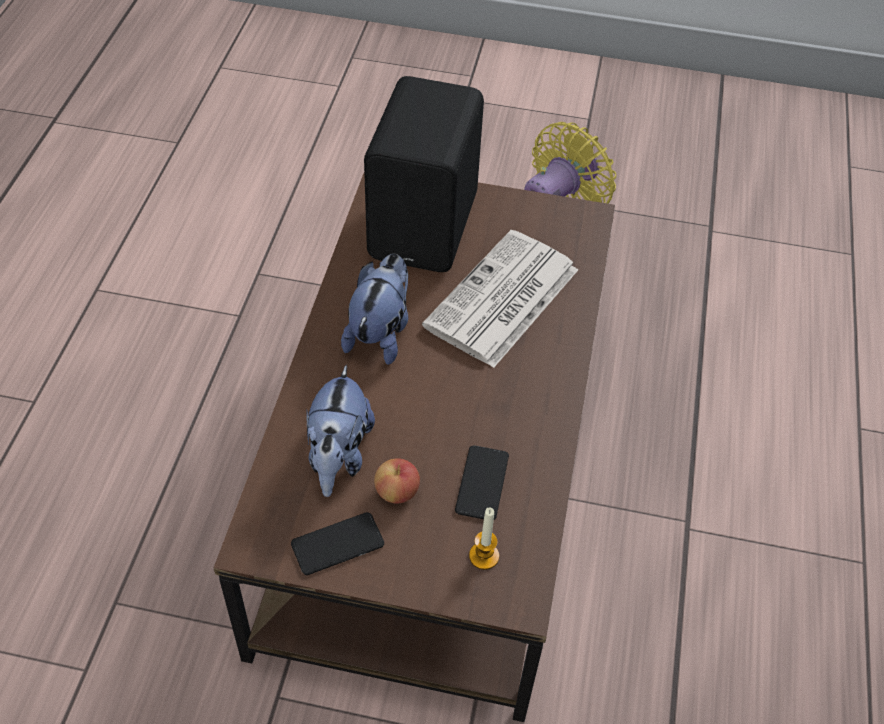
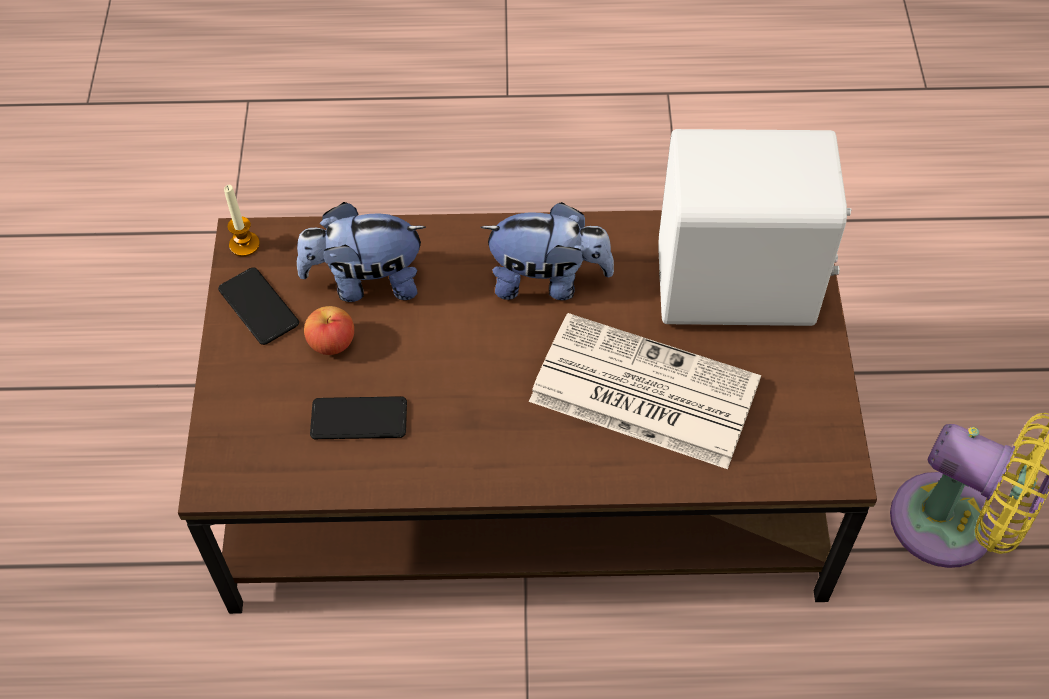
camera: 80 degrees right, 5 degrees up
(427, 226) = (737, 290): black speaker -> white speaker
(484, 556) = (265, 437): candle -> candle (244, 244)

